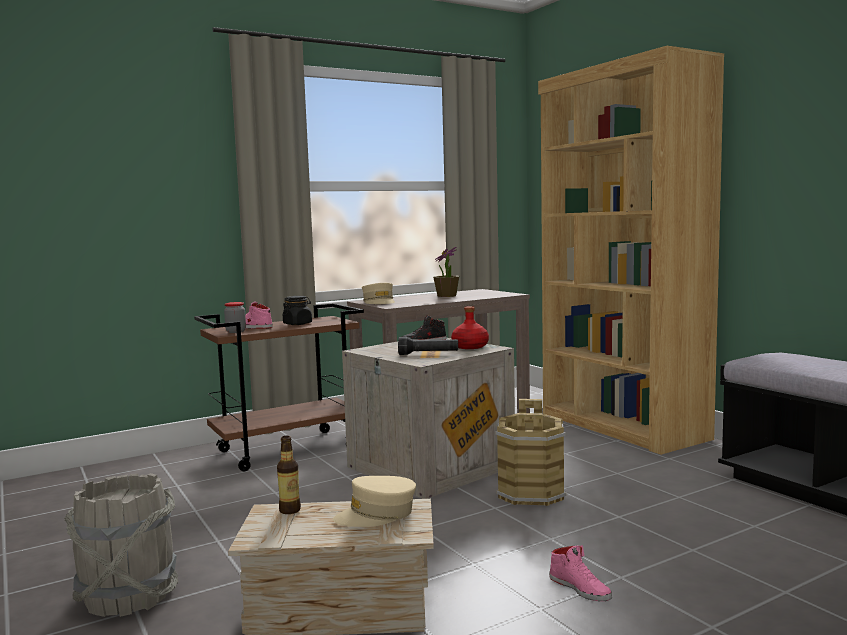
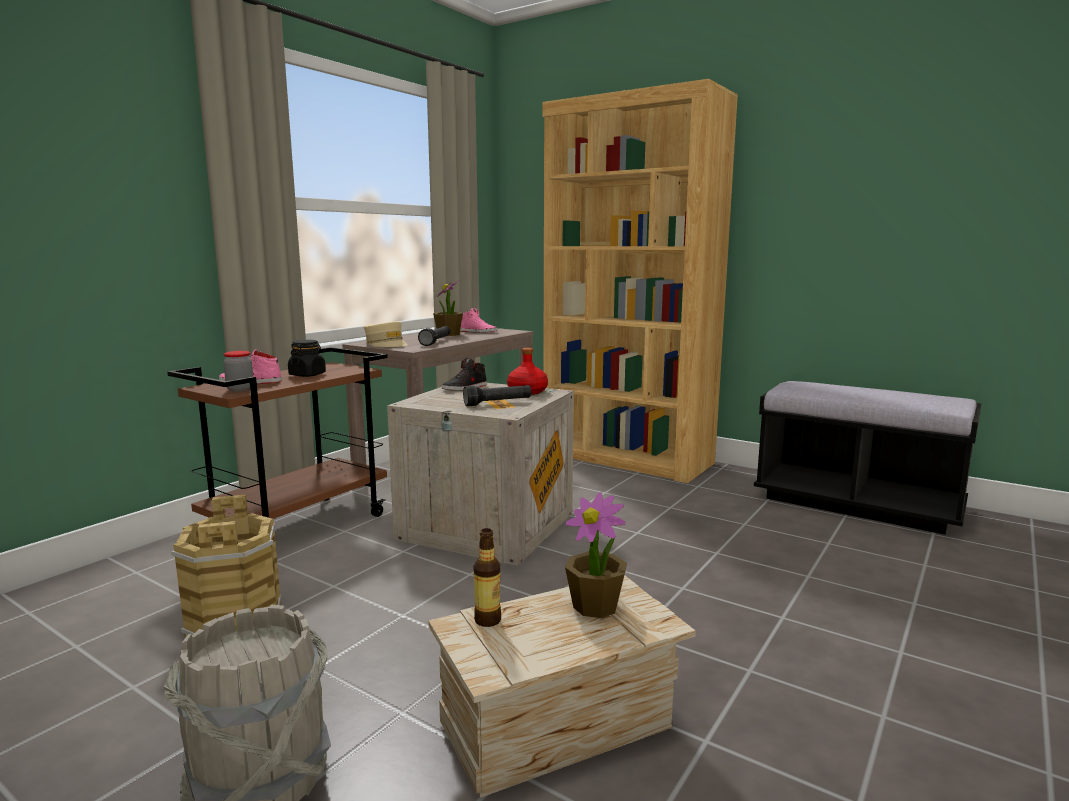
camera: 25 degrees left, 5 degrees up
(377, 514) = (595, 606): beige cap -> potted plant
(422, 301) = (436, 342): none -> black flashlight
(531, 493) = (615, 540): brown bucket -> brown bucket (235, 619)
(580, 588) = (761, 637): pink shoe -> pink shoe (478, 332)

